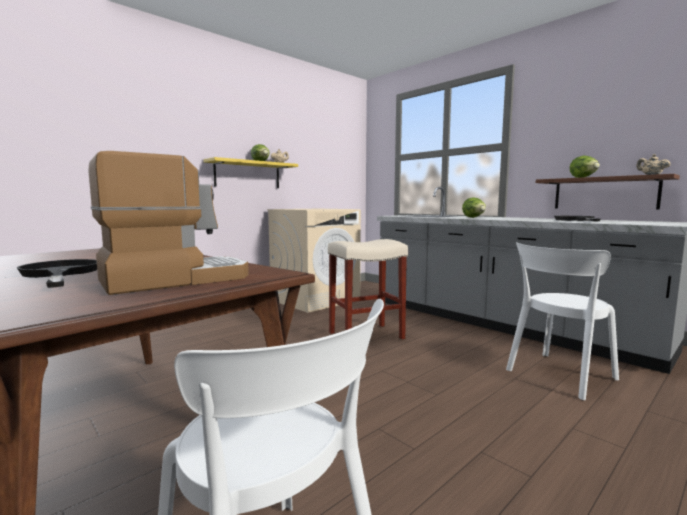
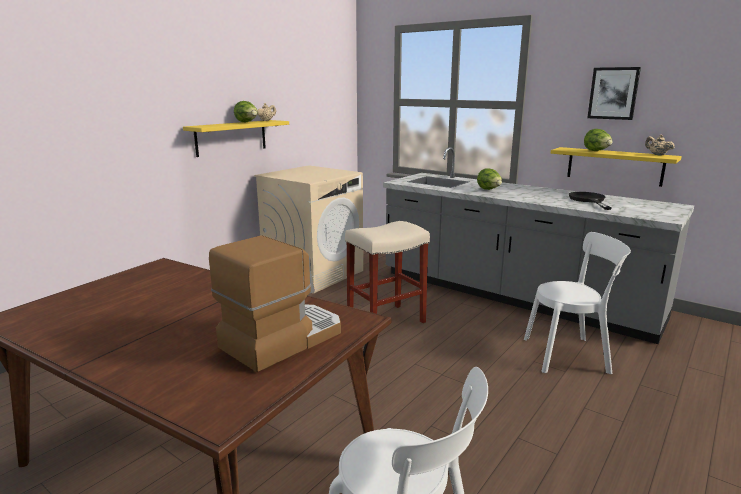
camera: 10 degrees left, 10 degrees up
(60, 273) = (163, 336): black frying pan -> none
(558, 376) = (569, 355): white chair -> white chair turned 135 degrees counterclockwise
(598, 122) = (613, 93): none -> picture
(604, 193) = (614, 166): brown shelf -> yellow shelf

